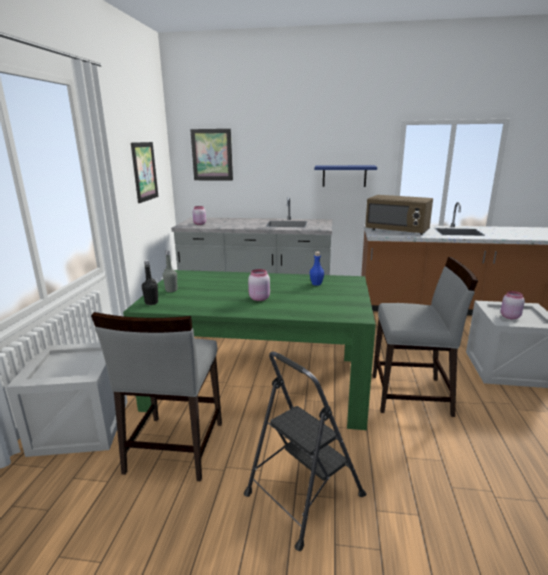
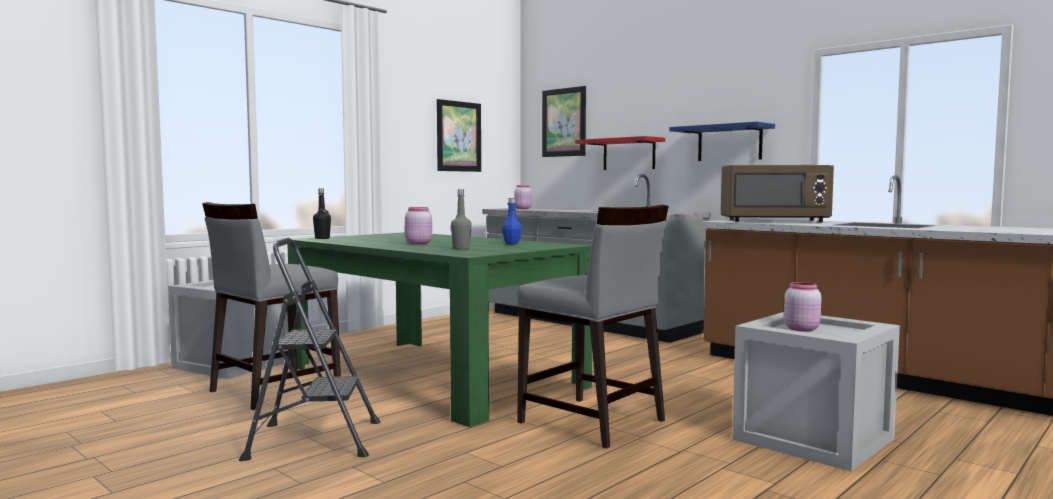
camera: 35 degrees right, 15 degrees down
(171, 290) = (362, 236): grey bottle -> grey bottle (461, 249)
(269, 180) = (629, 154): none -> red shelf
(397, 230) = (774, 221): brown microwave -> brown microwave turned 60 degrees counterclockwise

